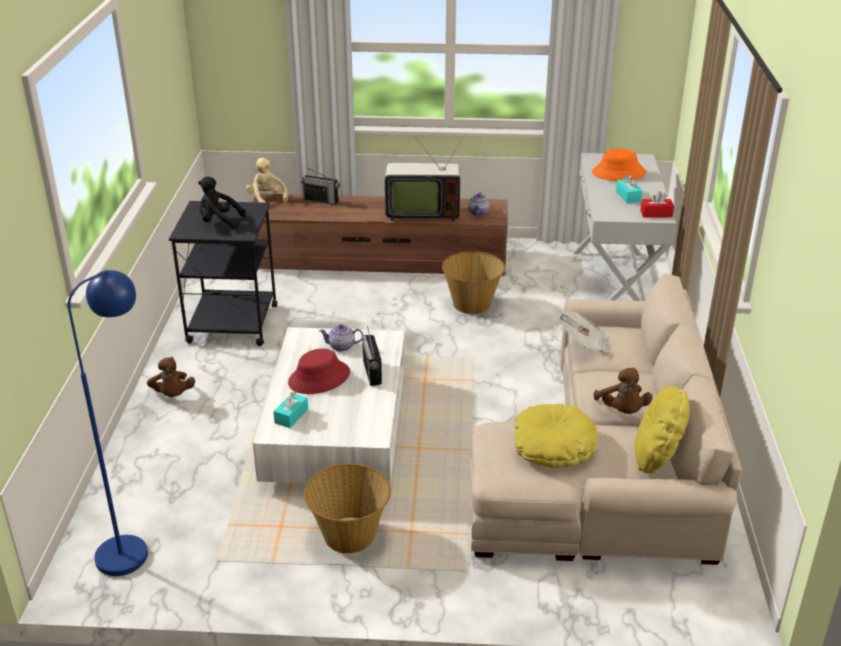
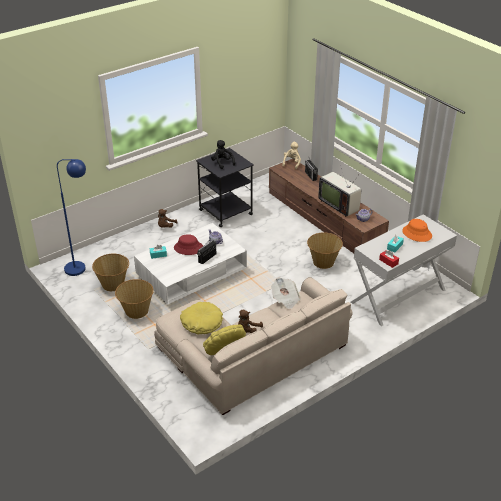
camera: 50 degrees right, 5 degrees up
(237, 529) = (113, 284): none -> basket

